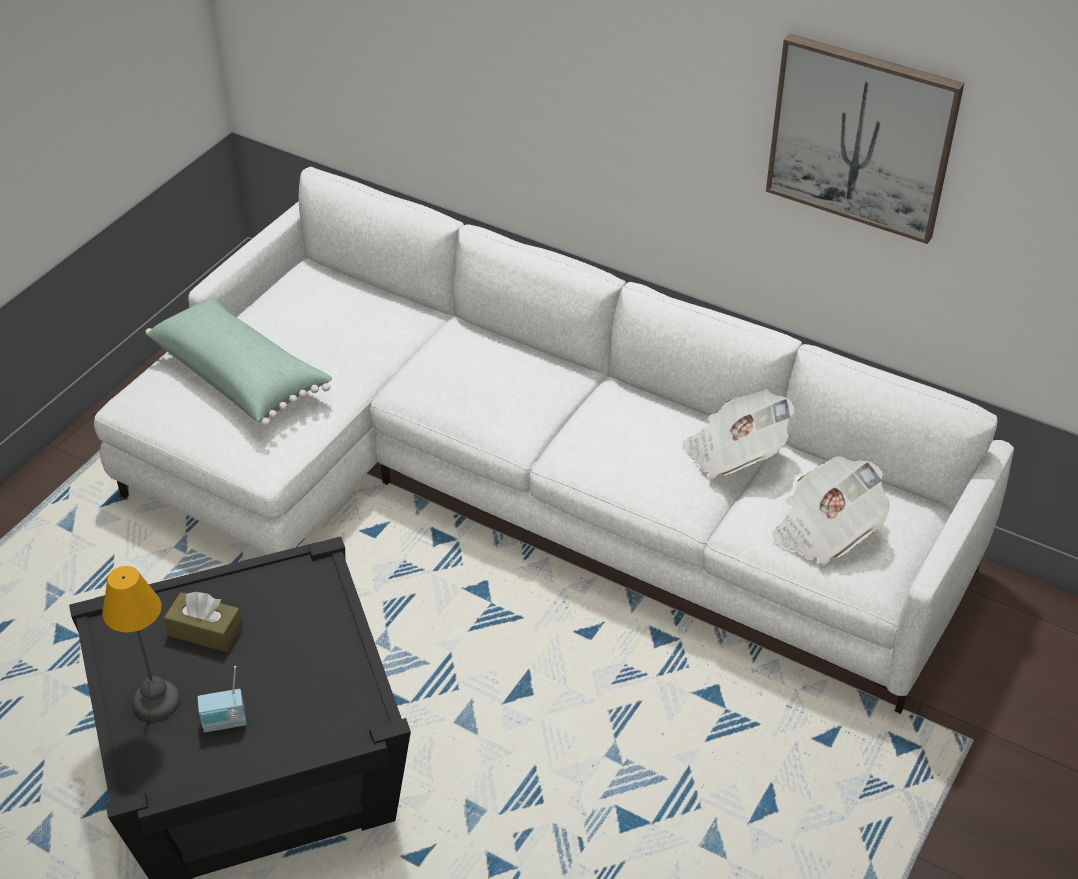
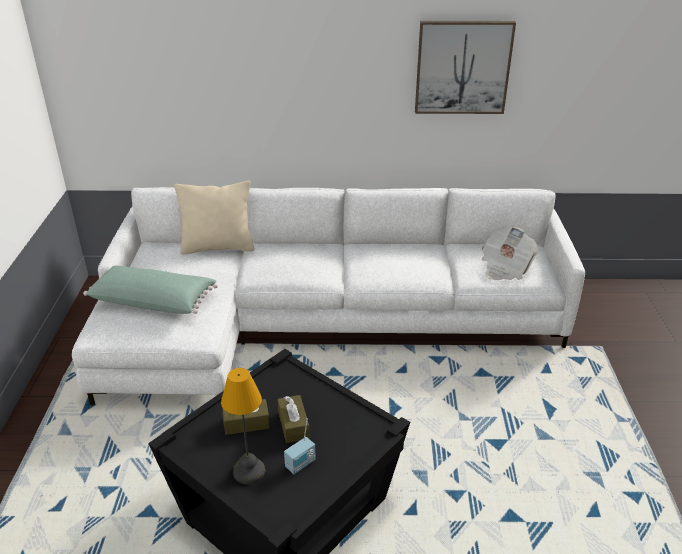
camera: 30 degrees left, 10 degrees down
(260, 662) = (293, 425): none -> brown tissue box
(402, 309) = (218, 247): none -> beige pillow
(735, 453) = (437, 252): newspaper -> none

